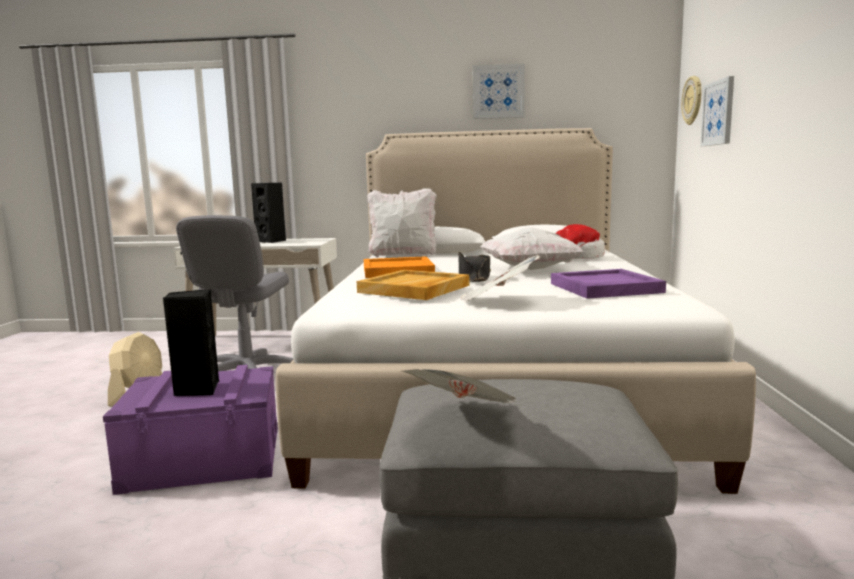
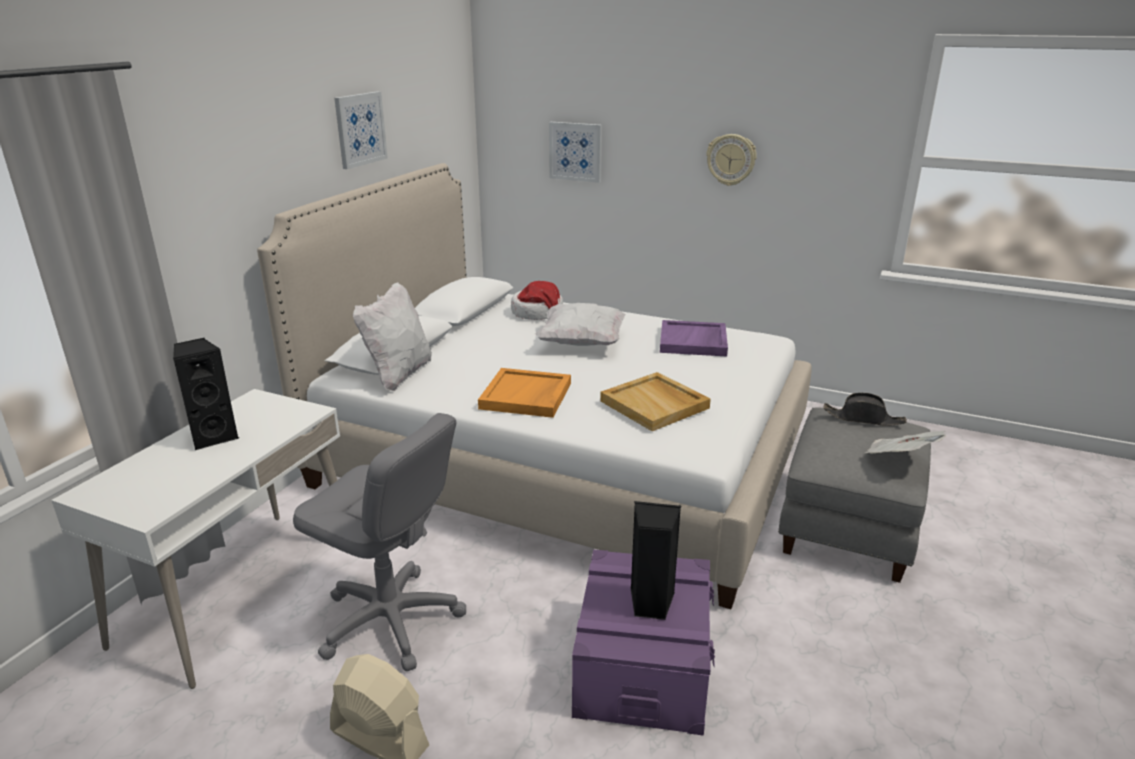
camera: 70 degrees left, 15 degrees up
(474, 277) = (606, 371): black hat -> black hat (863, 418)
(497, 301) = (717, 385): newspaper -> none
(693, 100) = (517, 128): wall clock -> wall clock (731, 159)

